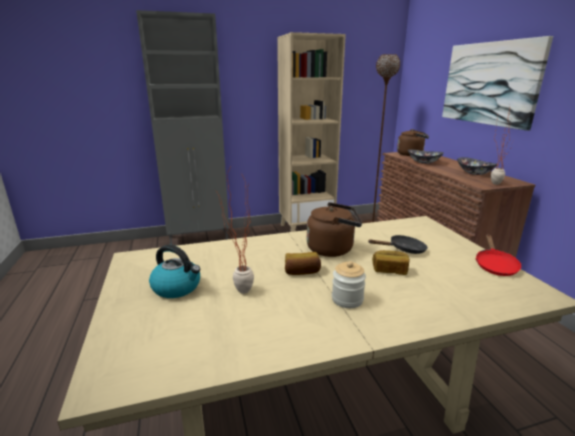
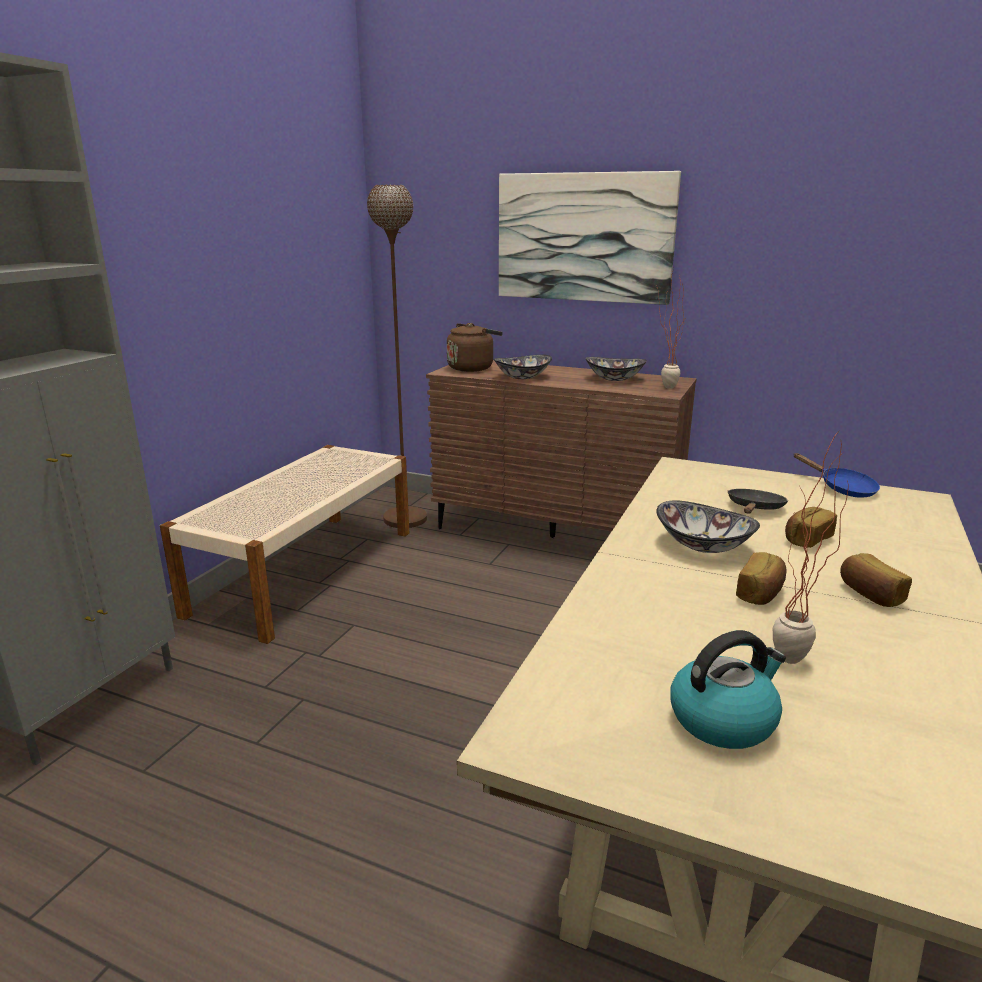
camera: 50 degrees left, 0 degrees up
(306, 229) = (305, 570): beige bookcase -> beige bench
(333, 249) = (704, 545): brown kettle -> bowl
(347, 299) = (869, 594): jar -> bread
(494, 265) = (842, 488): red frying pan -> blue frying pan

